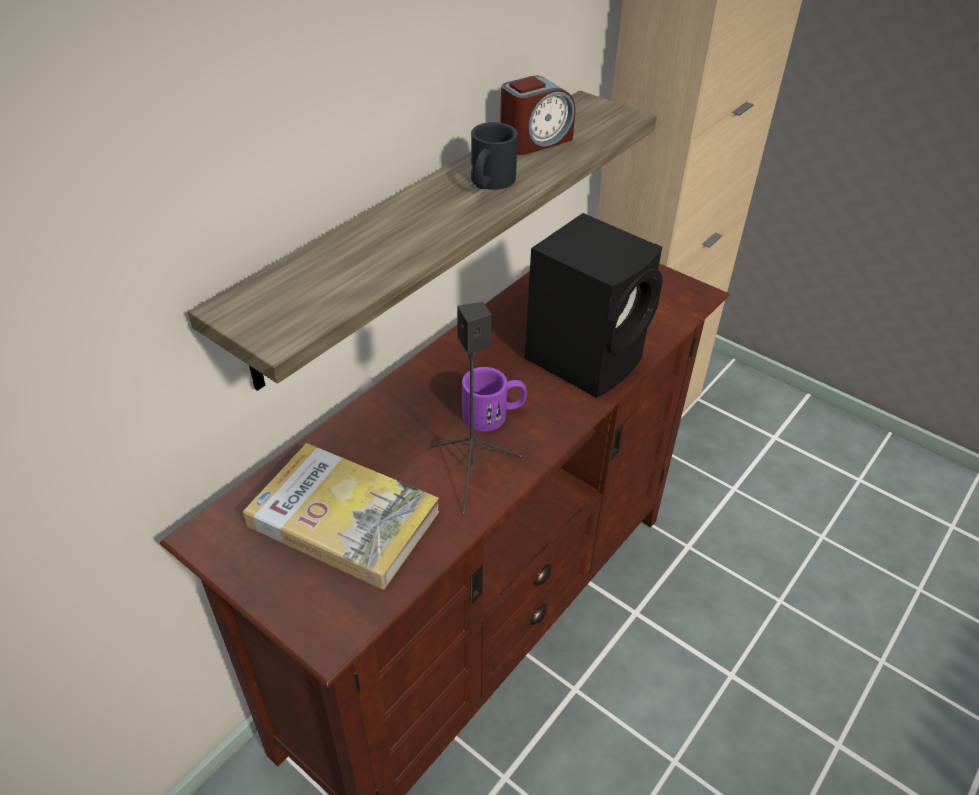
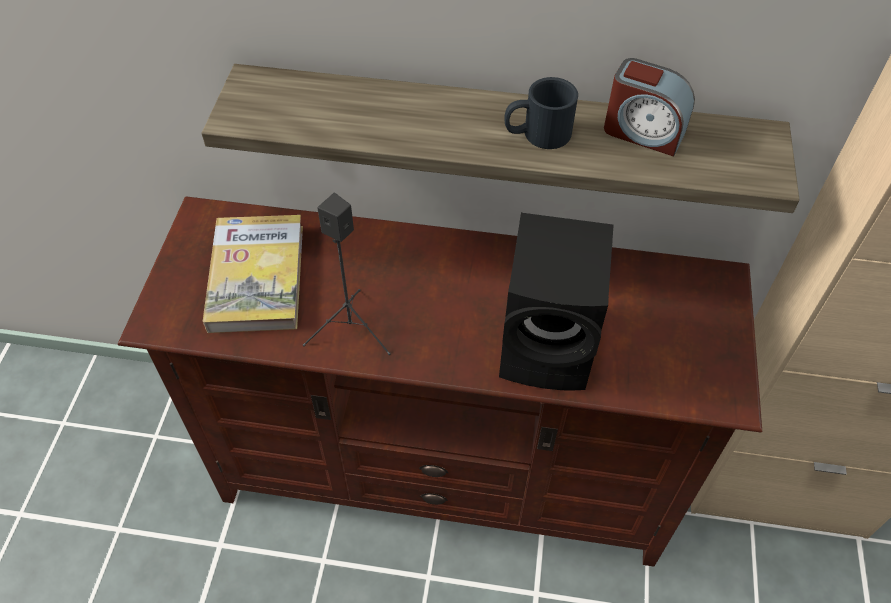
camera: 60 degrees right, 10 degrees up
(494, 414) = (425, 313): purple mug -> none

